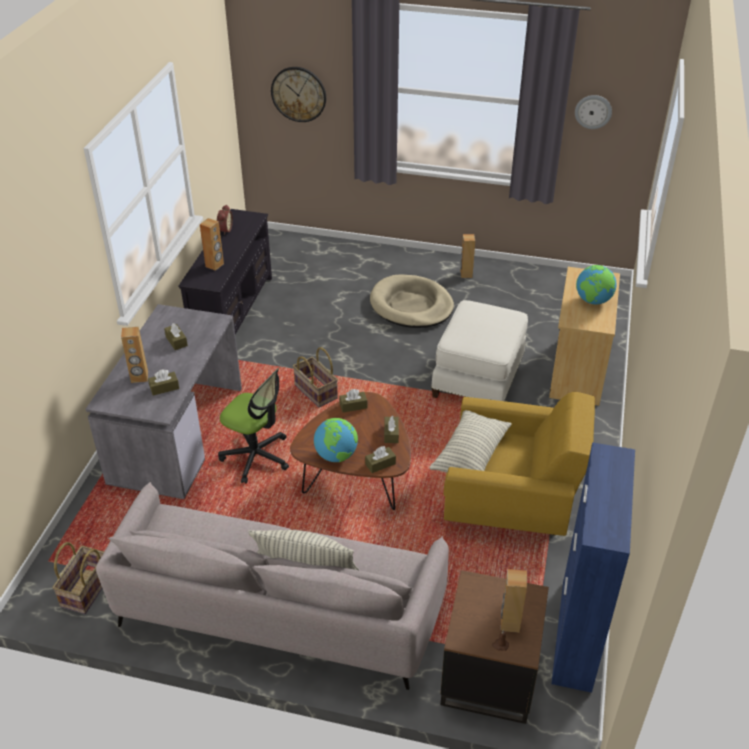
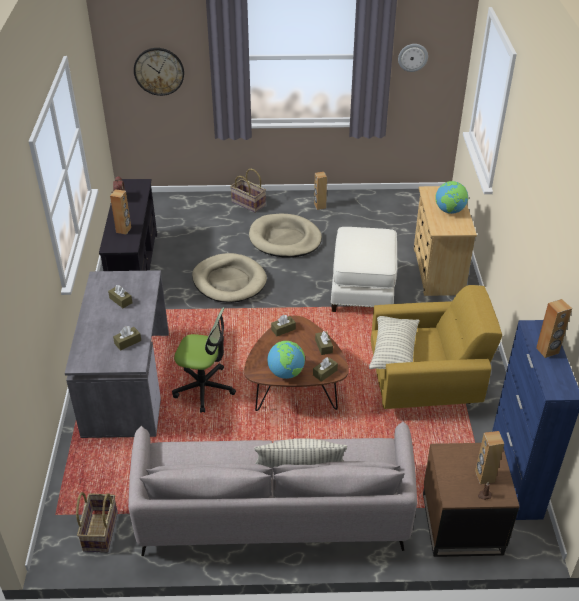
camera: 15 degrees left, 0 degrees up
(139, 377) = (101, 337): brown speaker -> brown speaker (547, 351)
(315, 392) = (233, 325): basket -> basket (248, 204)
(330, 342) = (229, 281): none -> beige dog bed

